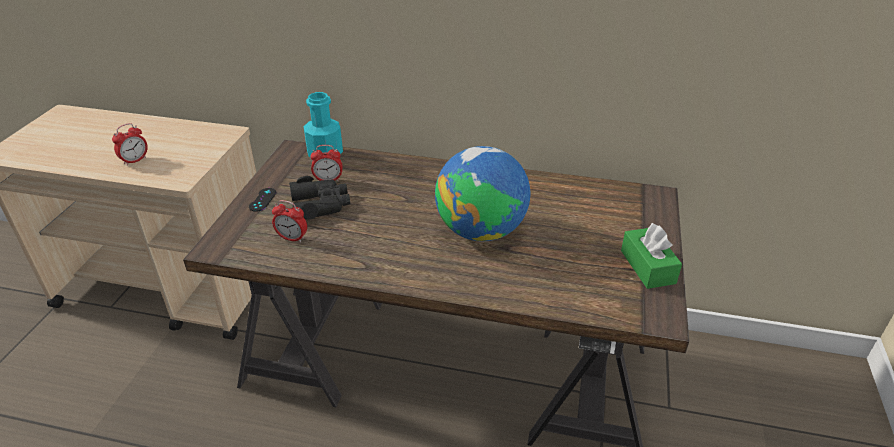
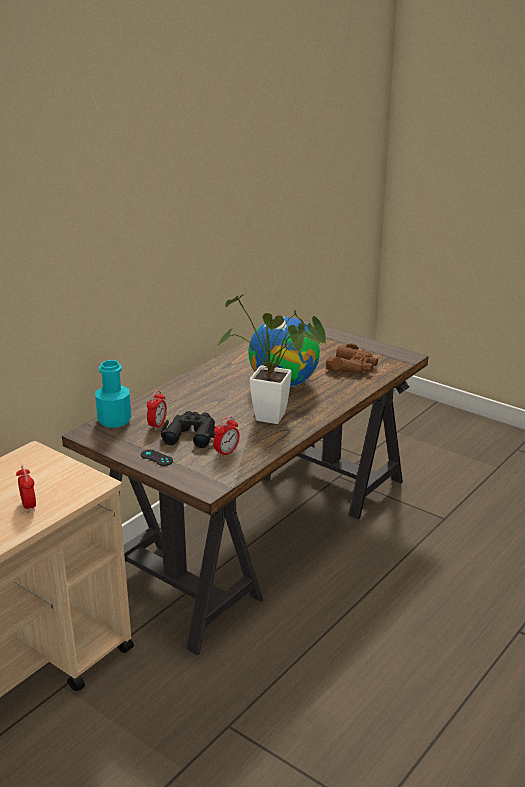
camera: 65 degrees left, 10 degrees down
(388, 251) = (277, 419): none -> potted plant
(577, 274) = (352, 367): none -> brown binoculars
(647, 267) = (362, 347): green tissue box -> none

